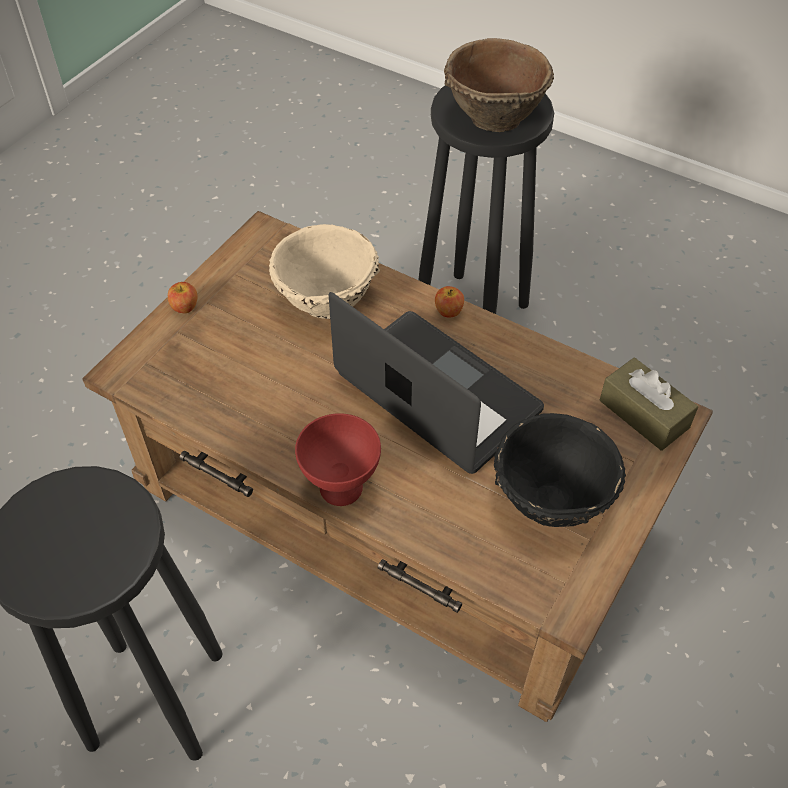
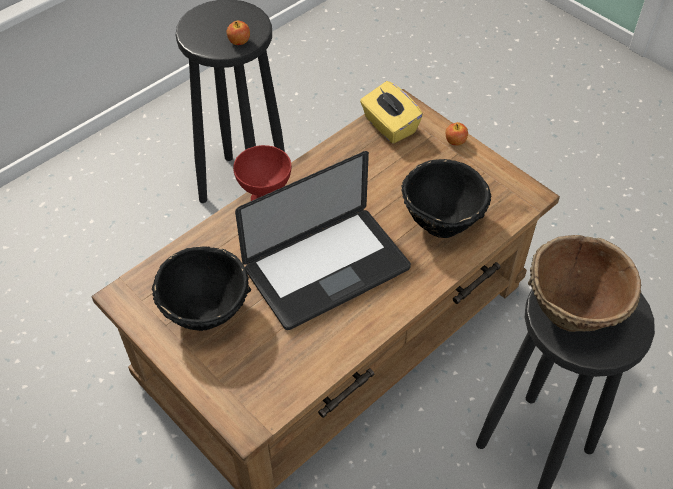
camera: 105 degrees right, 0 degrees up
(166, 378) = (389, 126): none -> yellow tissue box
(326, 301) = (441, 220): beige bowl -> black bowl
(448, 311) = (410, 297): apple -> apple (239, 41)
(644, 414) = (257, 402): brown tissue box -> none

